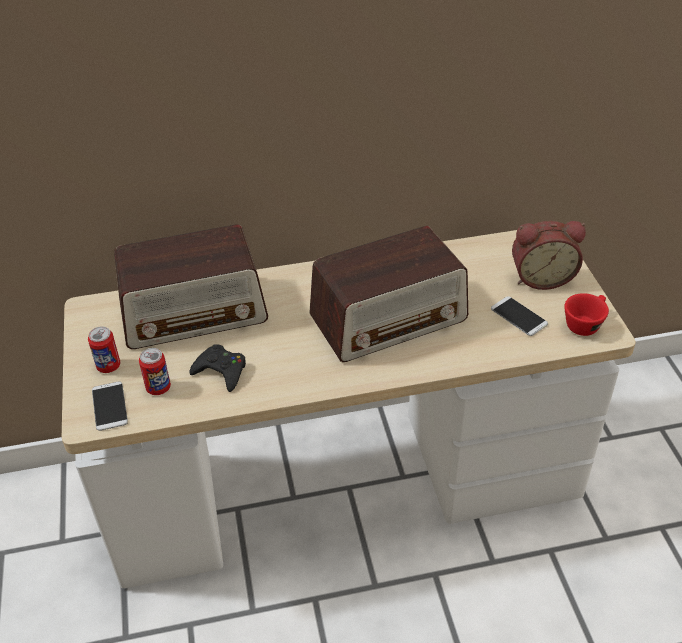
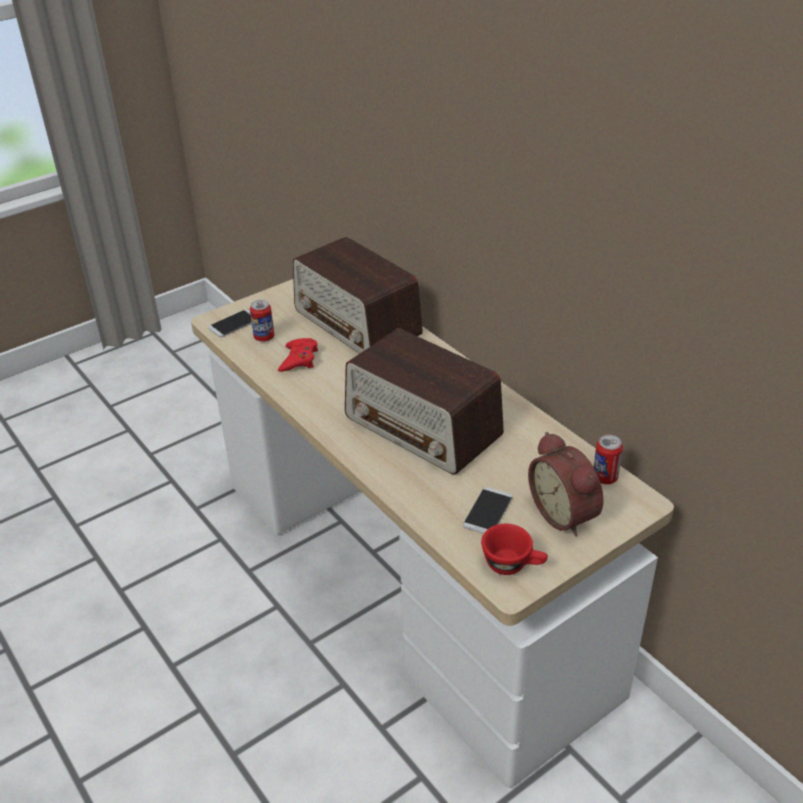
camera: 65 degrees right, 5 degrees down
(108, 366) = (273, 308): can -> can (605, 478)
(221, 371) = (299, 359): black game controller -> red game controller

